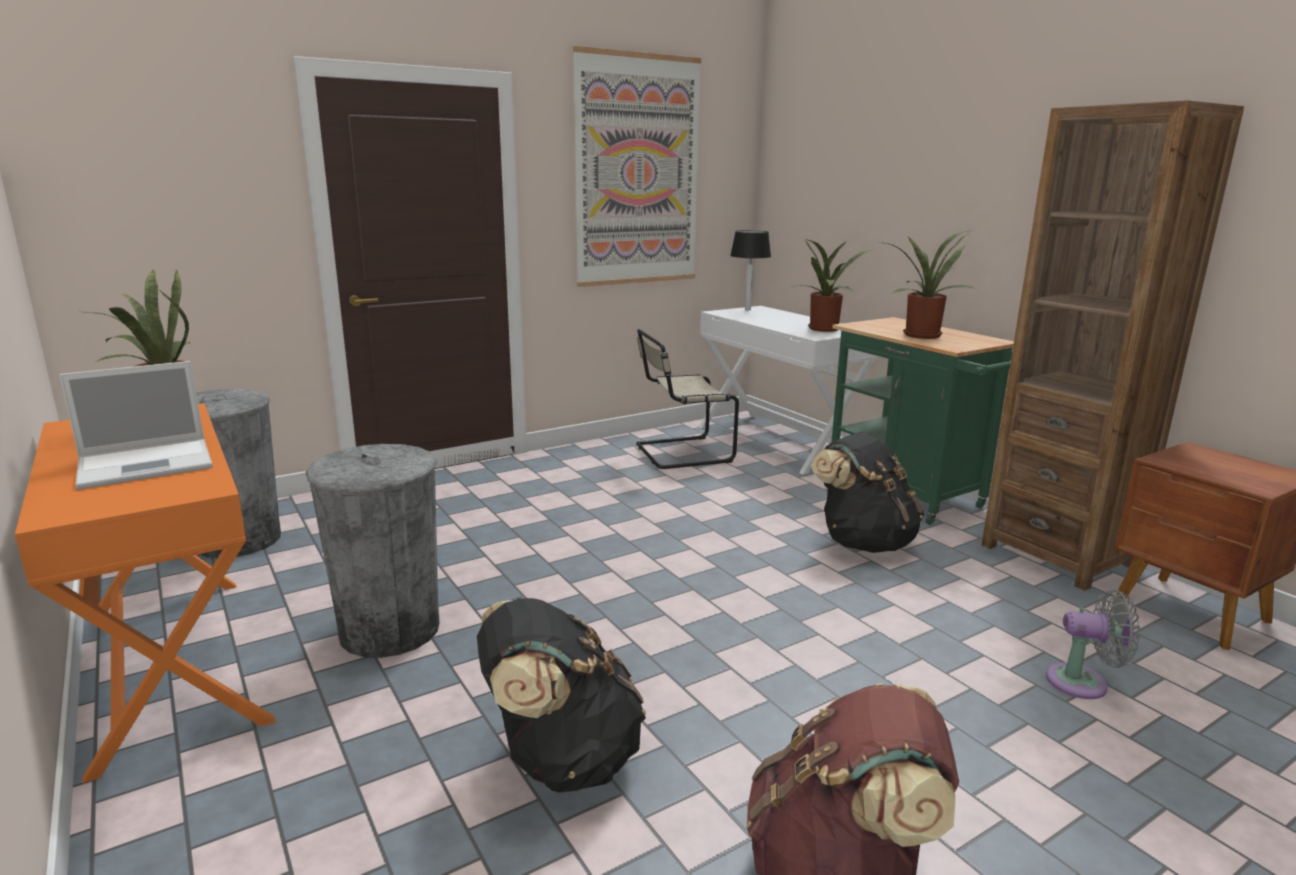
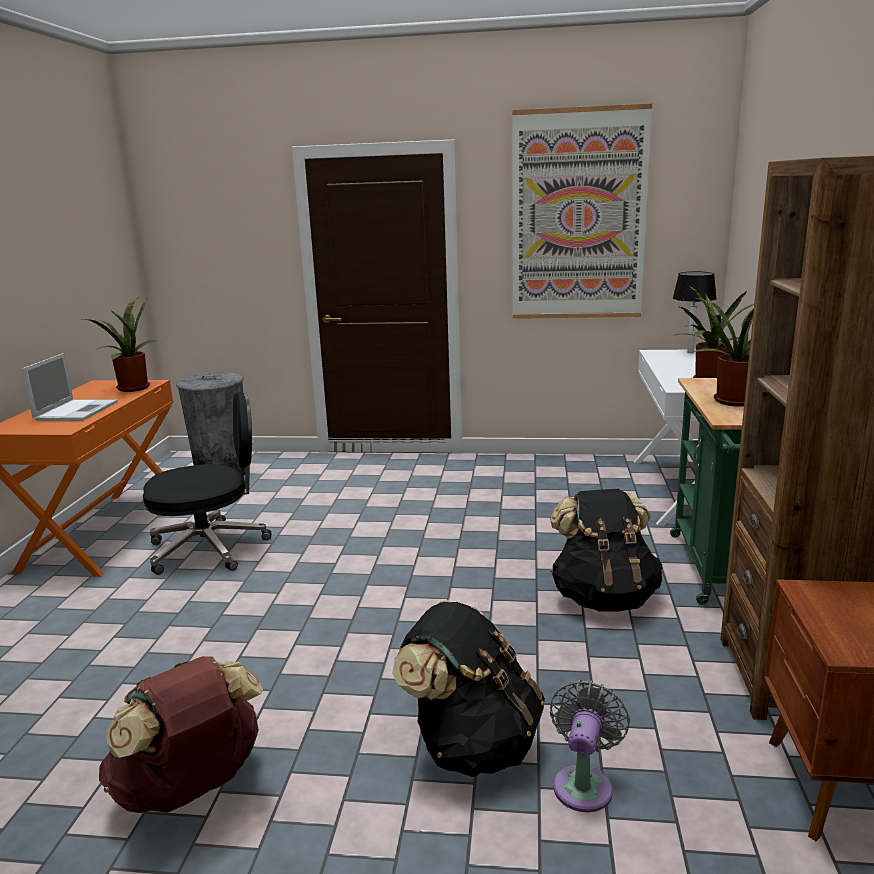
camera: 40 degrees right, 0 degrees up
(148, 463) = (77, 410): laptop -> laptop turned 90 degrees counterclockwise
(390, 629) = (211, 548): grey trash can -> black office chair
(561, 759) = (173, 652): black backpack -> black backpack (472, 745)
(680, 453) = (577, 480): beige chair -> none
(1083, 683) = (584, 784): grey fan -> grey fan turned 120 degrees counterclockwise

